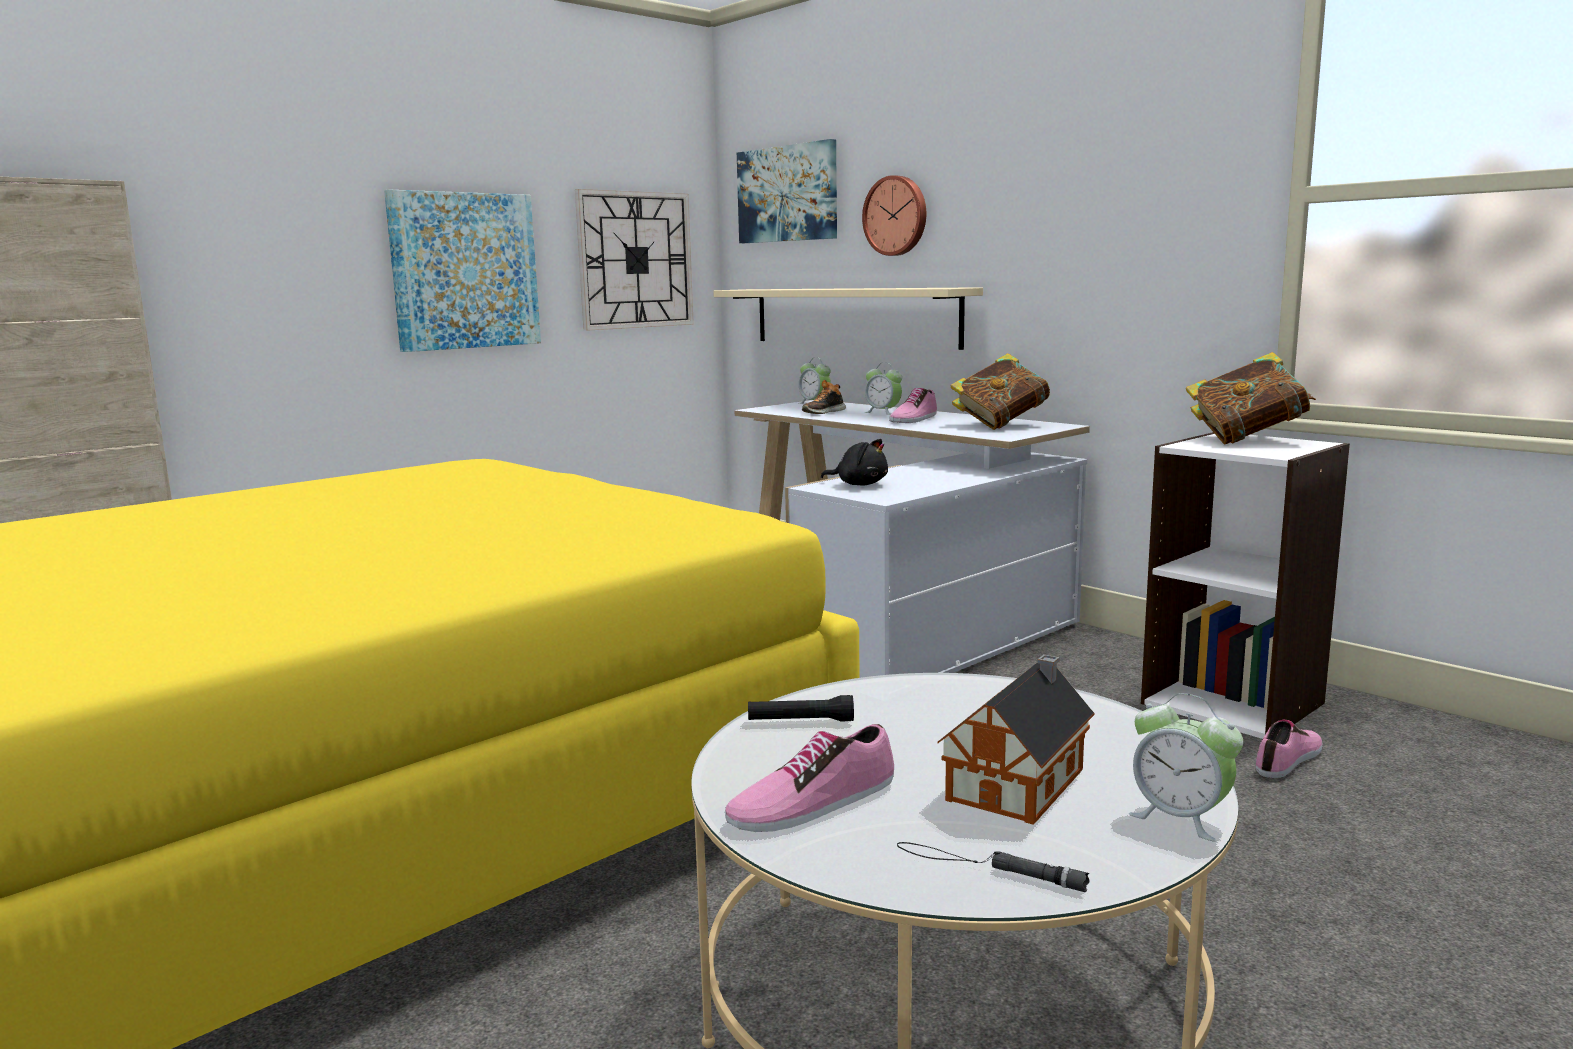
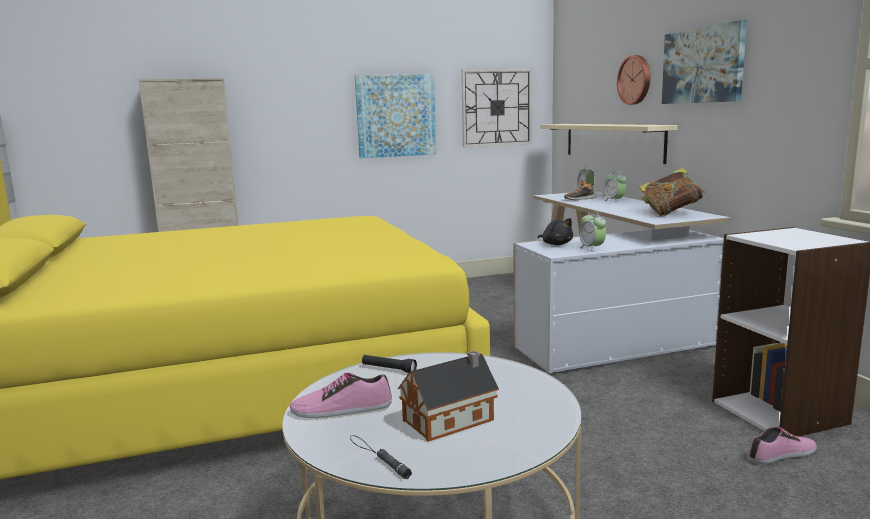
camera: 25 degrees right, 0 degrees up
(788, 194) = (584, 67): picture -> picture (703, 65)
(913, 419) = (623, 206): shoe -> none
(1180, 818) = (508, 455): alarm clock -> alarm clock (592, 249)
(1246, 439) = (799, 234): book -> none

